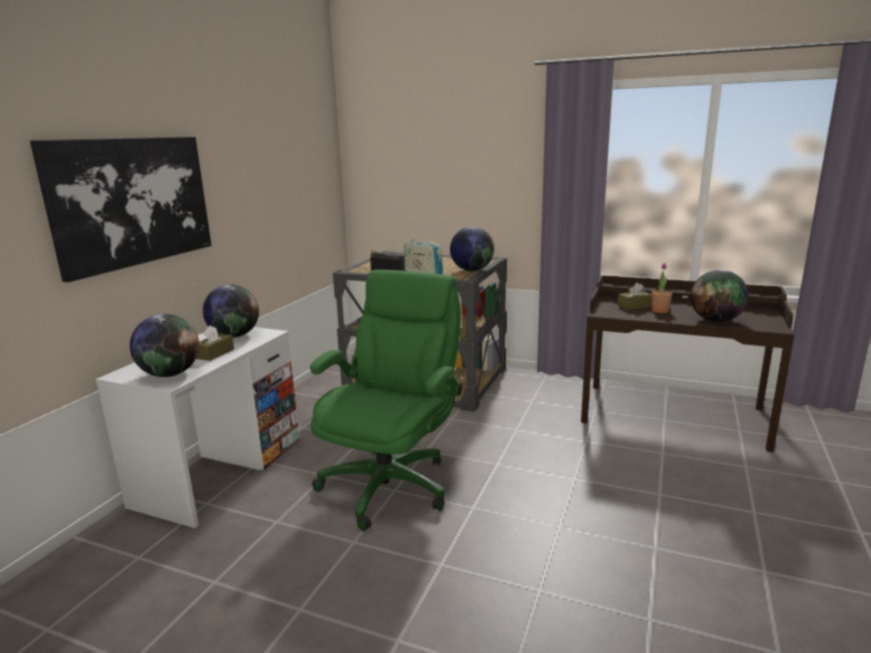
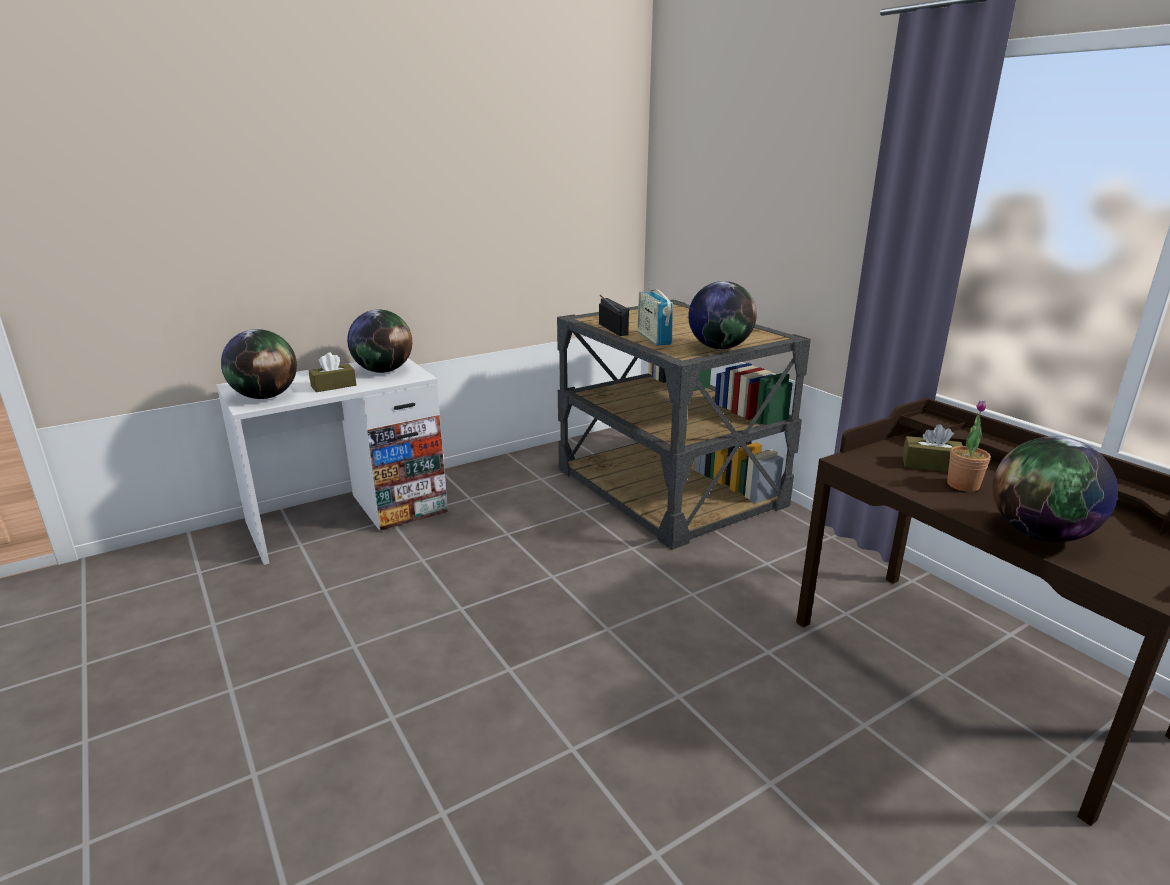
camera: 35 degrees right, 5 degrees up
(132, 201) = (284, 201): picture -> none
(392, 482) = (471, 597): green office chair -> none

